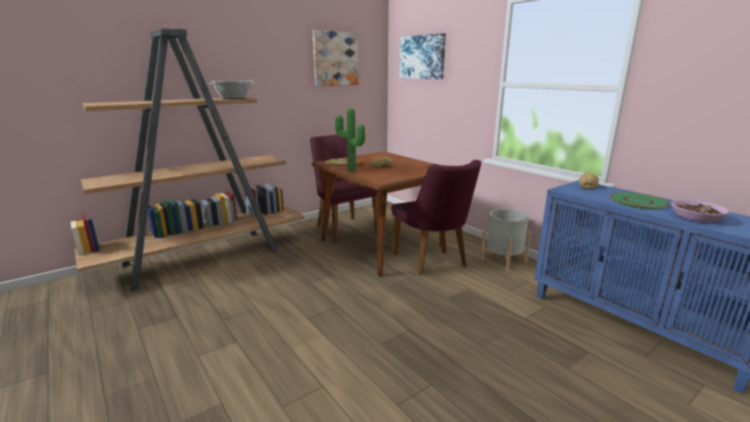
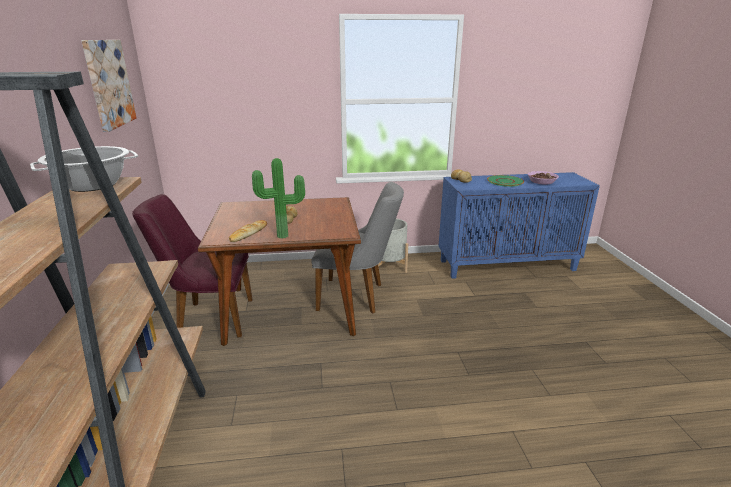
camera: 60 degrees left, 5 degrees up
(422, 57) = (217, 73): picture -> none
(433, 262) = (357, 296): purple chair -> grey chair

